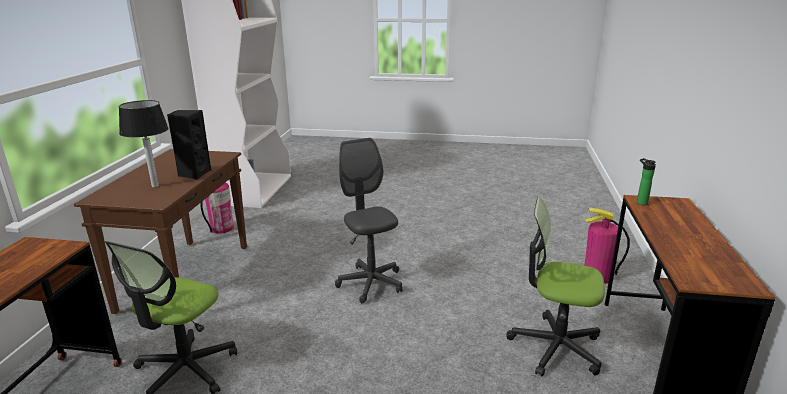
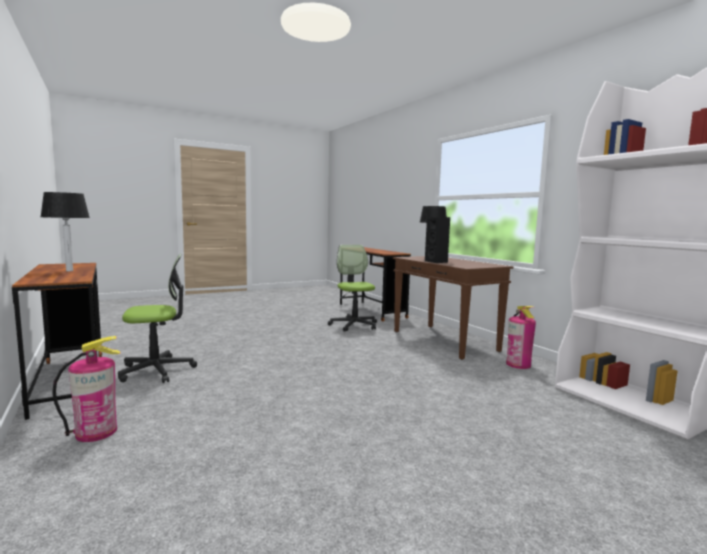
camera: 140 degrees right, 15 degrees down
(371, 283) = (328, 366): grey office chair -> none
(640, 202) = (79, 278): bottle -> none
(678, 236) = (69, 271): none -> table lamp

